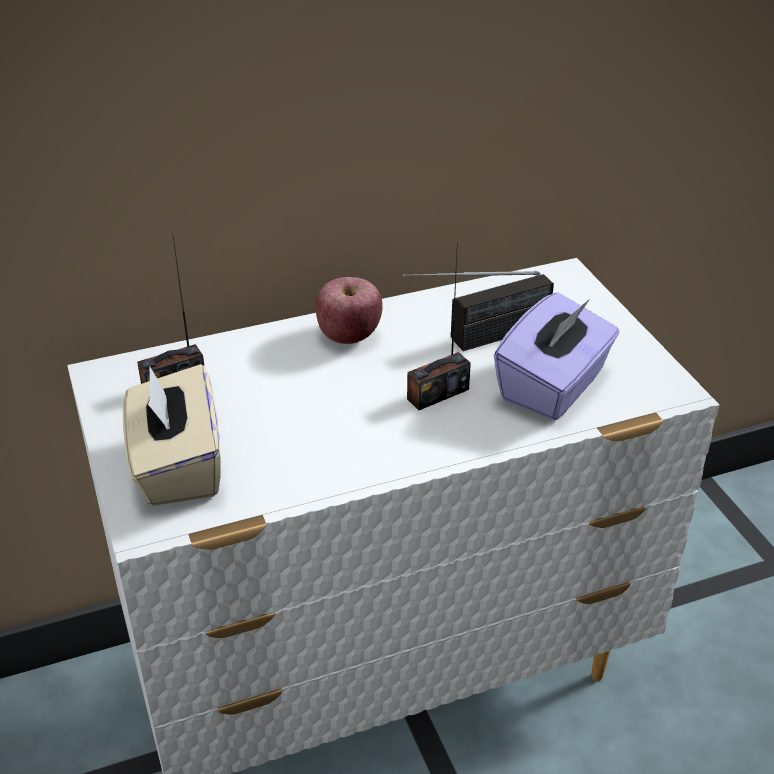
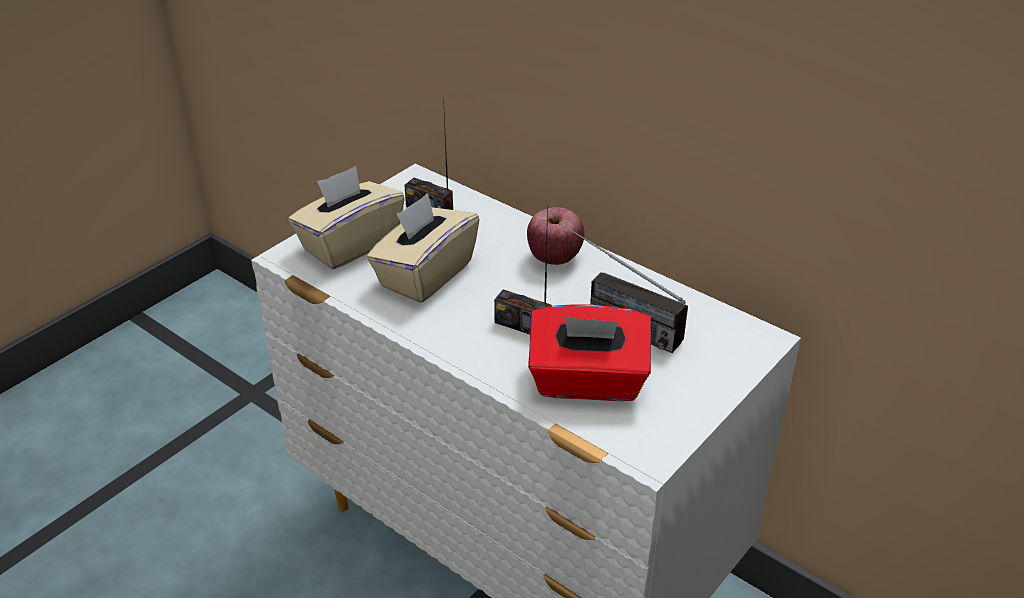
camera: 60 degrees right, 0 degrees up
(293, 429) = (425, 274): none -> beige tissue box
(553, 387) = (587, 382): purple tissue box -> red tissue box

